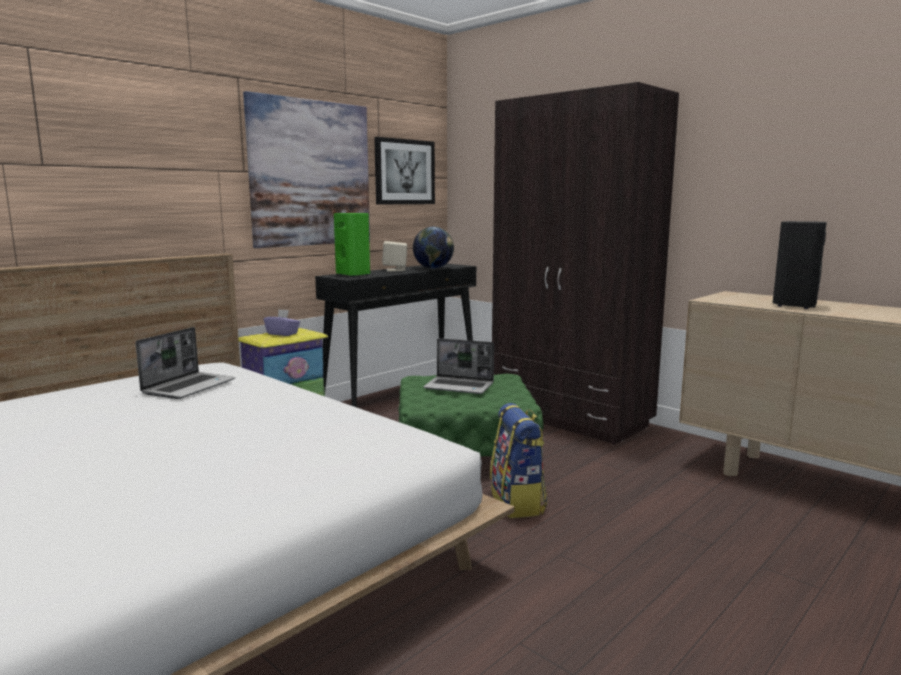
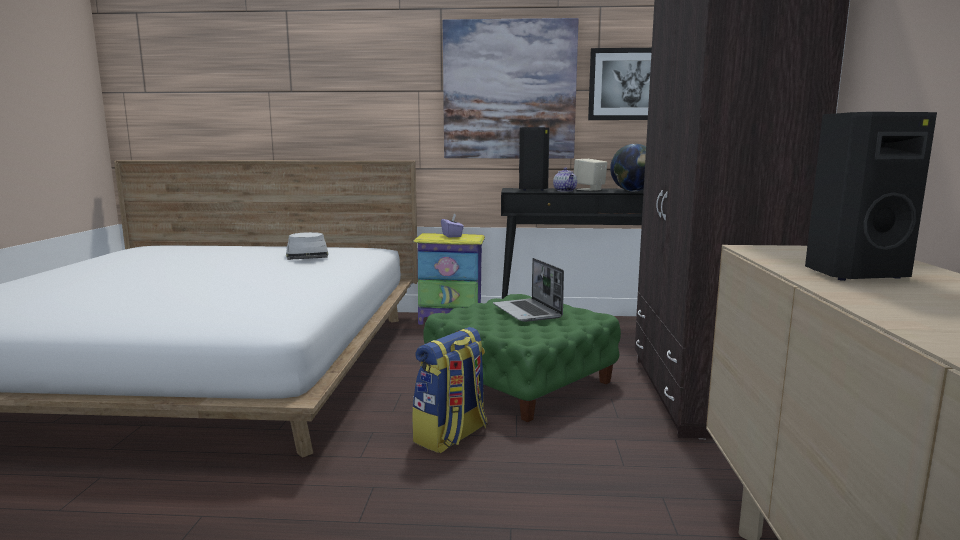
camera: 50 degrees right, 0 degrees up
(189, 387) = (307, 256): laptop -> grey hat
(354, 274) = (533, 189): green speaker -> black speaker
(387, 273) = (565, 190): none -> teapot

